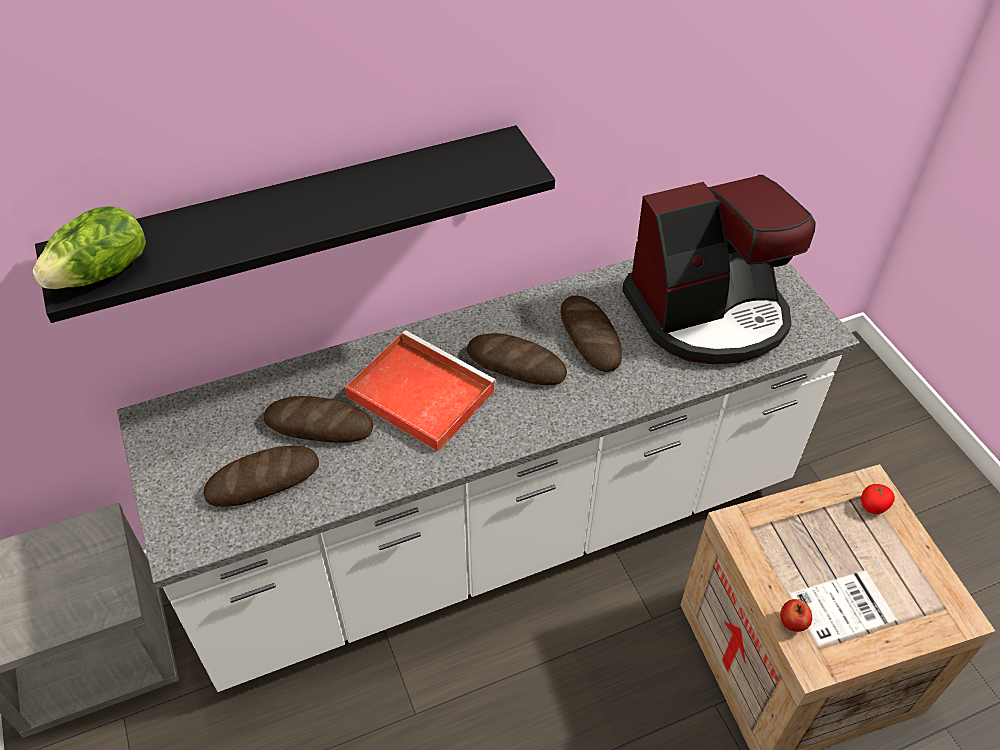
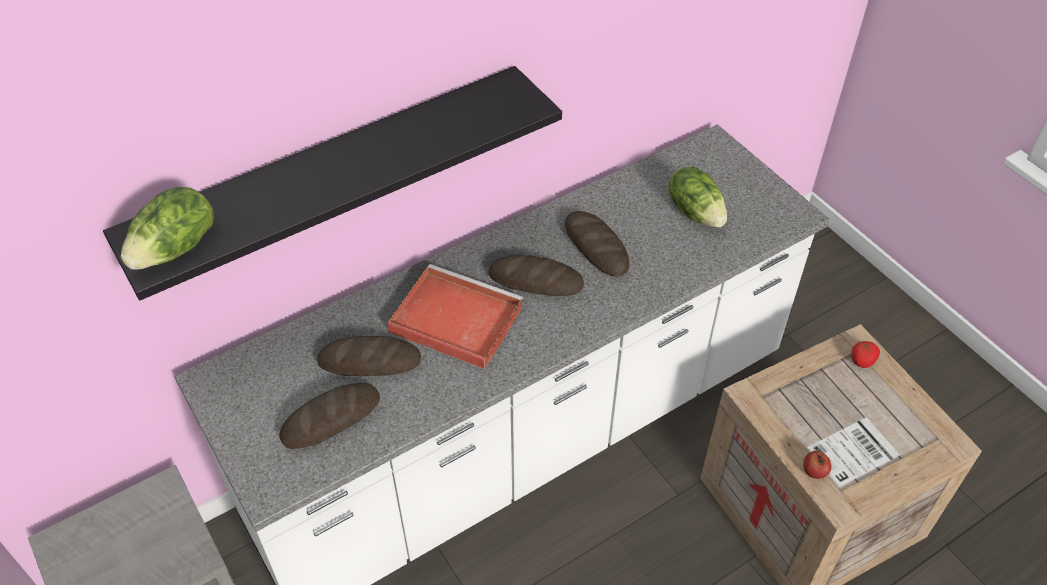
camera: 10 degrees left, 0 degrees up
(709, 313) = (696, 211): coffee machine -> lettuce

